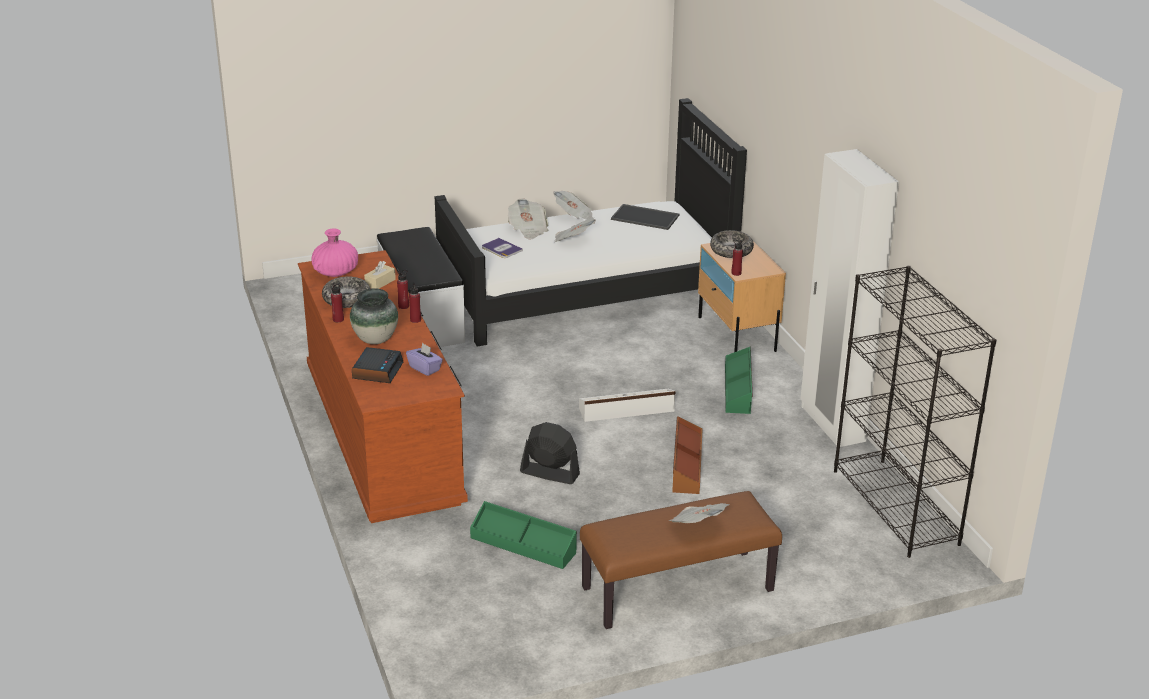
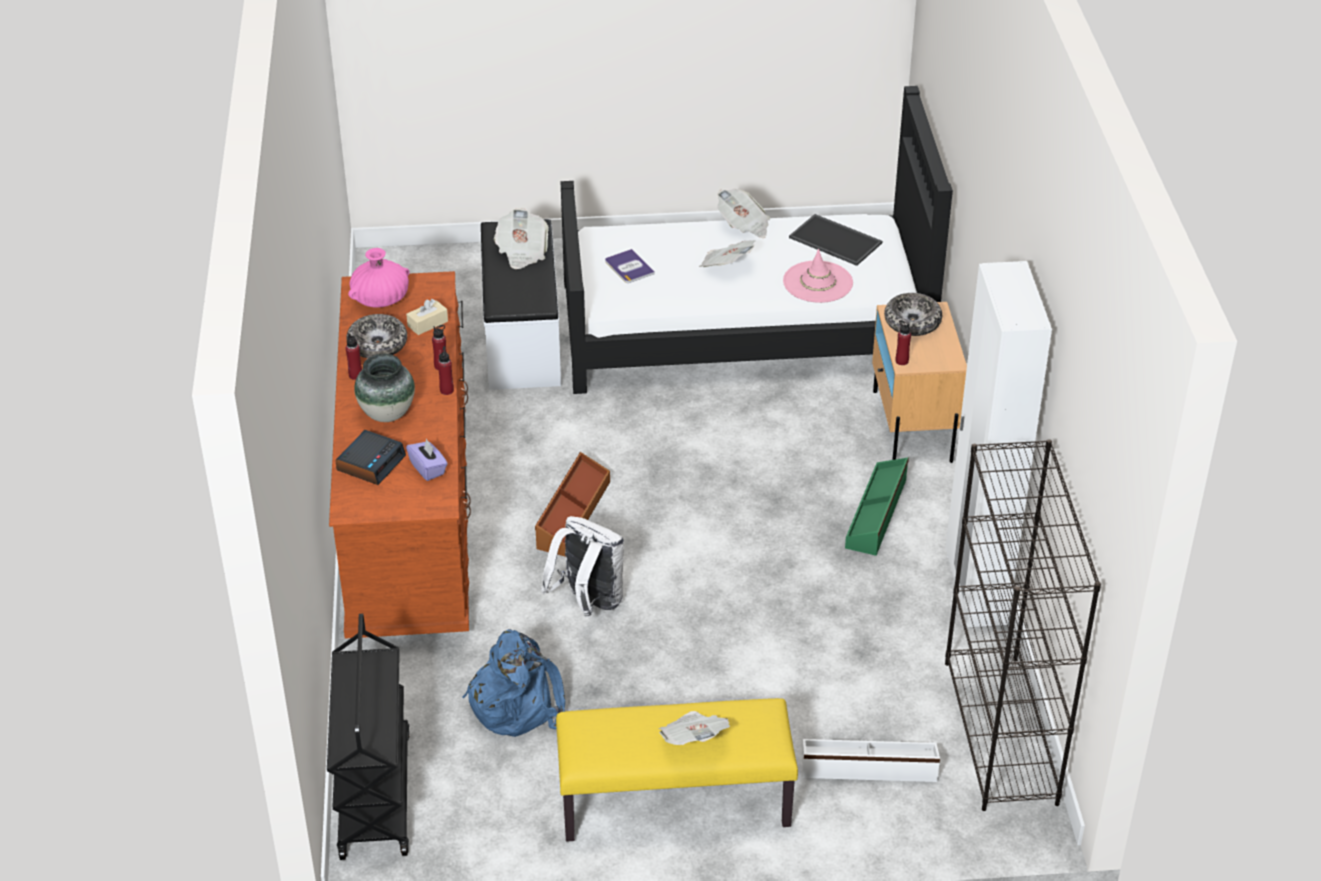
camera: 15 degrees right, 10 degrees up
(435, 623) = (374, 794): none -> black cart
(523, 544) = (517, 702): green storage box -> blue backpack
(528, 230) = (675, 240): newspaper -> newspaper (522, 252)
(549, 473) = (588, 603): black fan -> white backpack
(626, 410) = (721, 524): white storage box -> white storage box (869, 767)
(645, 242) = (818, 282): none -> pink hat
(677, 590) = (674, 803): brown bench -> yellow bench
(686, 464) = (761, 619): brown storage box -> brown storage box (572, 514)

